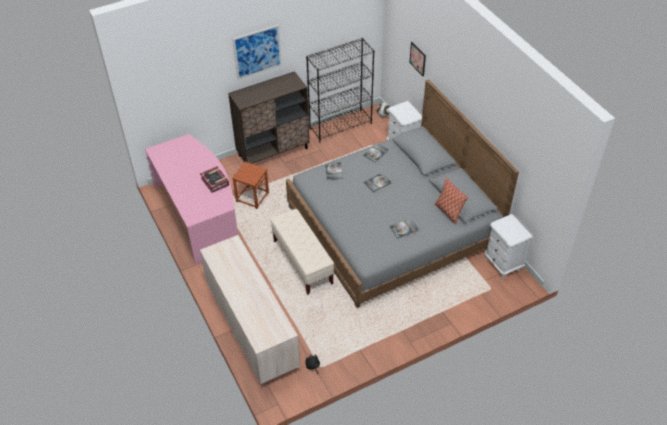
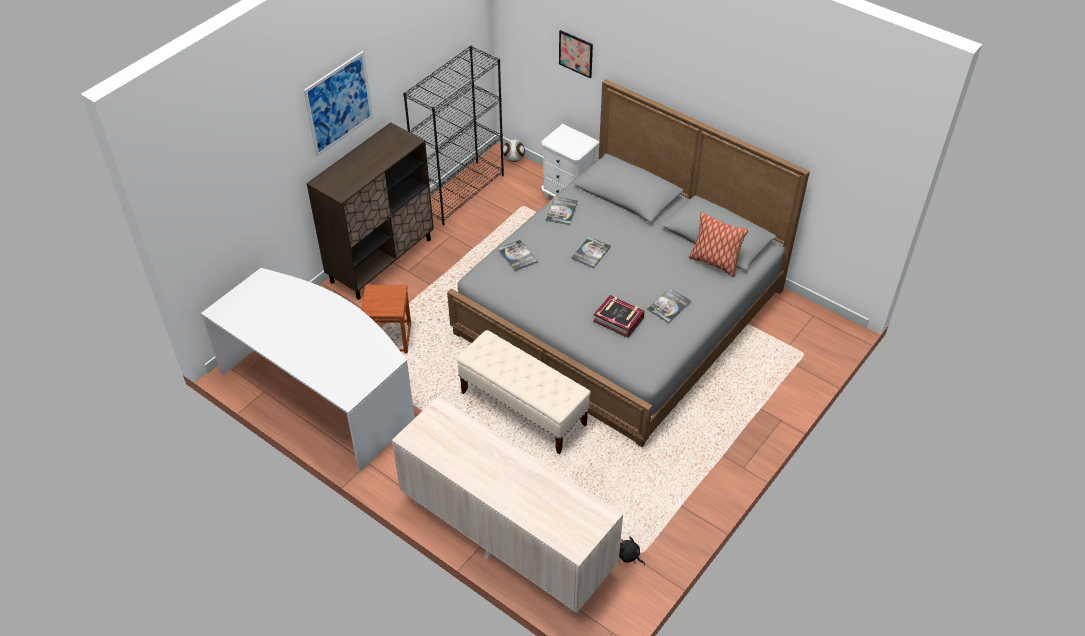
camera: 25 degrees left, 0 degrees up
(199, 215) = (320, 392): pink desk -> white desk
(215, 181) = (350, 327): book -> book (618, 319)
(502, 264) = (798, 315): white nightstand -> none

